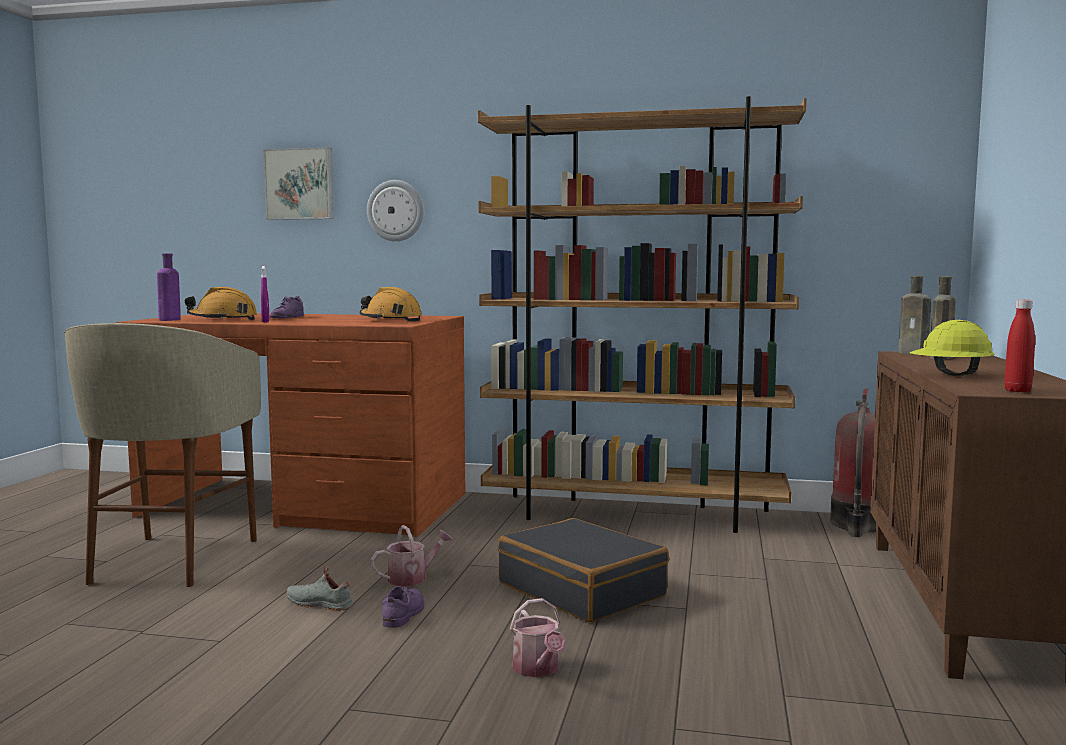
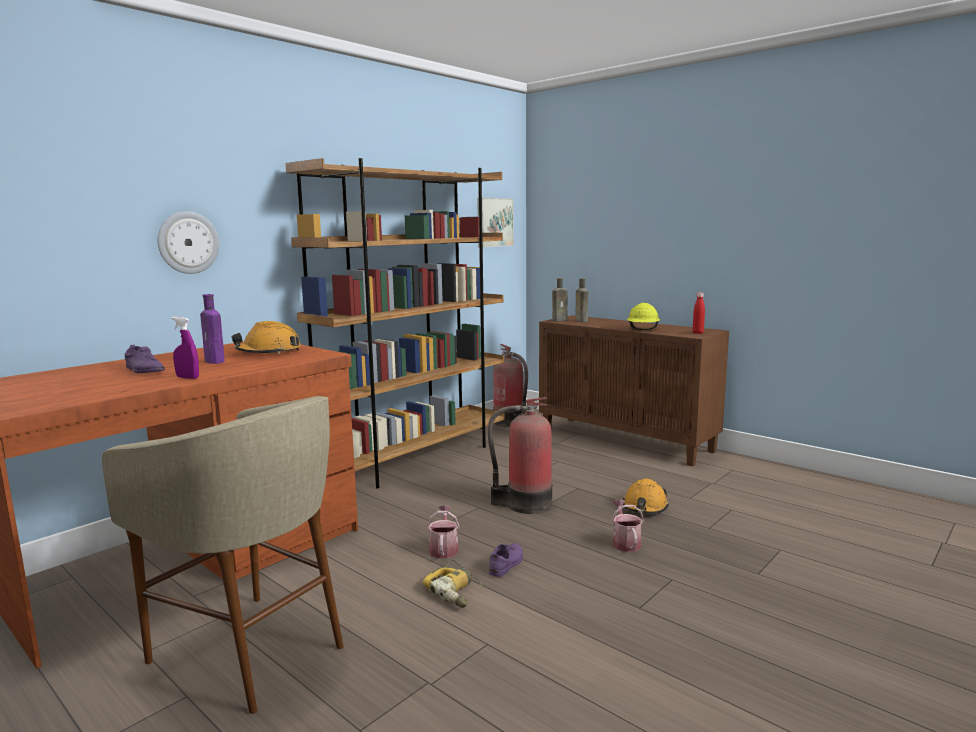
camera: 60 degrees left, 5 degrees up
(168, 320) = (43, 402): purple bottle -> purple bottle (215, 361)
(223, 320) = (108, 387): orange hard hat -> orange hard hat (645, 507)
(300, 184) = (65, 213): picture -> picture (493, 222)
(320, 604) = (455, 591): grey shoe -> power drill
(404, 613) = (506, 563): purple shoe -> purple shoe turned 75 degrees clockwise
(538, 669) = (625, 542): watering can -> watering can turned 105 degrees counterclockwise
(582, 590) = (525, 504): black suitcase -> fire extinguisher

